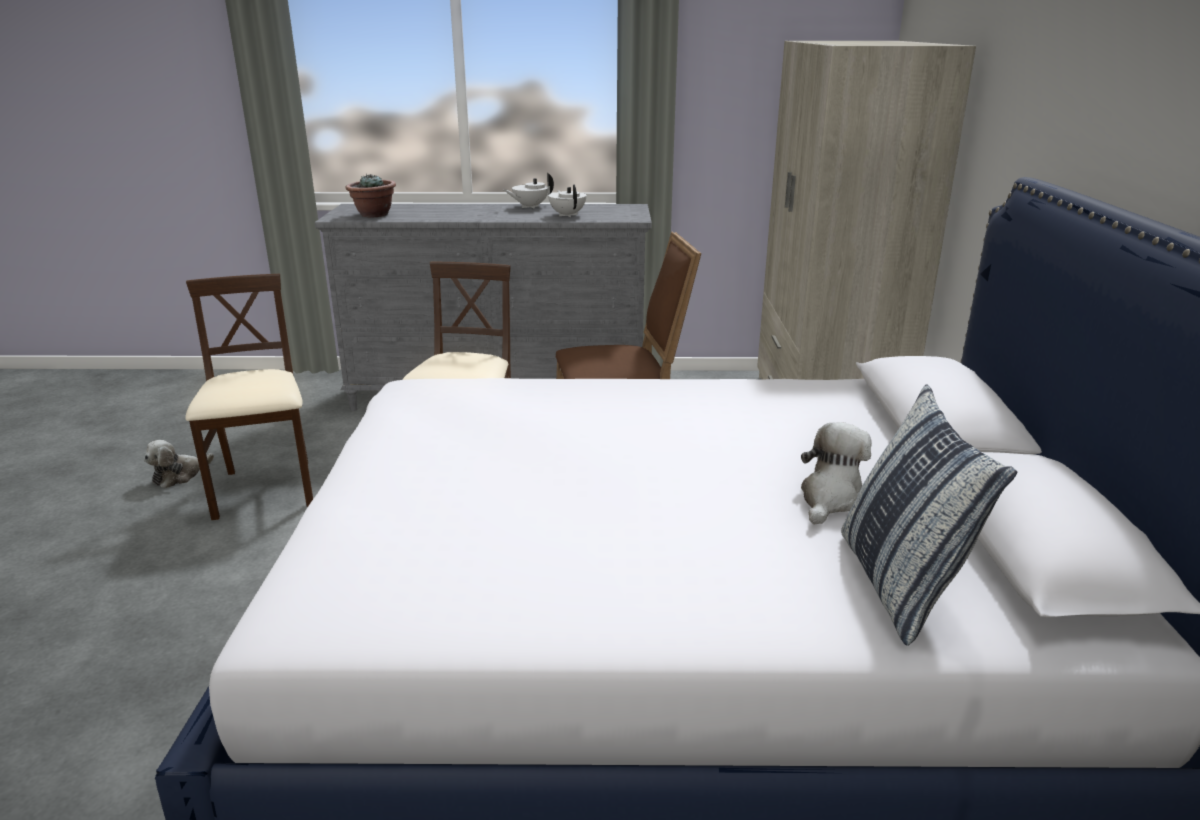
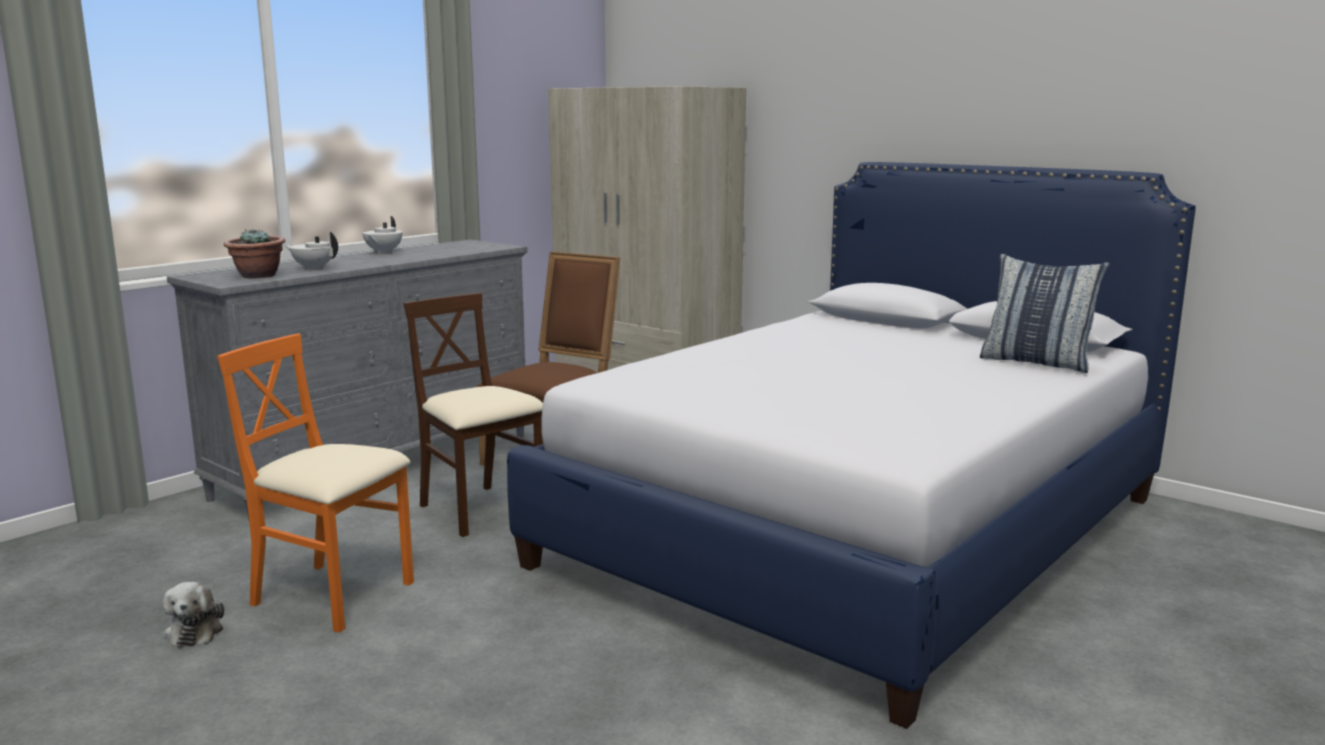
camera: 50 degrees left, 10 degrees down
(266, 490) = (333, 595): beige chair -> orange chair
(567, 215) = (443, 252): white teapot -> white teapot (313, 268)
(831, 499) = (939, 351): plush toy -> none

